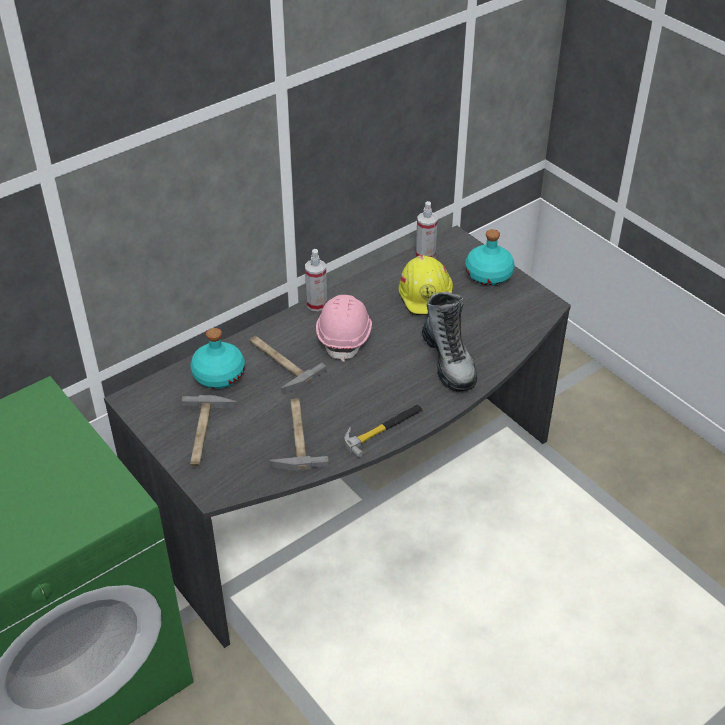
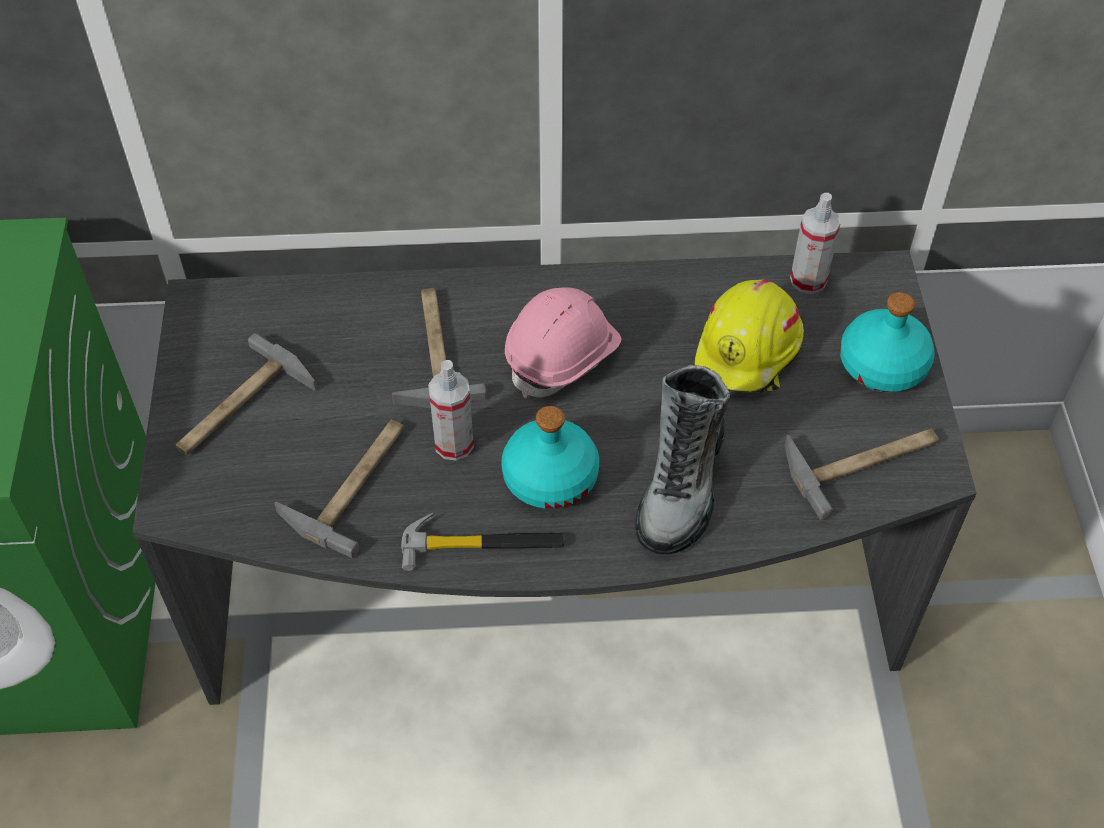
camera: 35 degrees right, 10 degrees up
(218, 375) = (337, 324): turquoise bottle -> turquoise bottle (550, 477)
(316, 304) = (570, 281): spray bottle -> spray bottle (454, 444)
(515, 314) = (863, 460): none -> hammer

